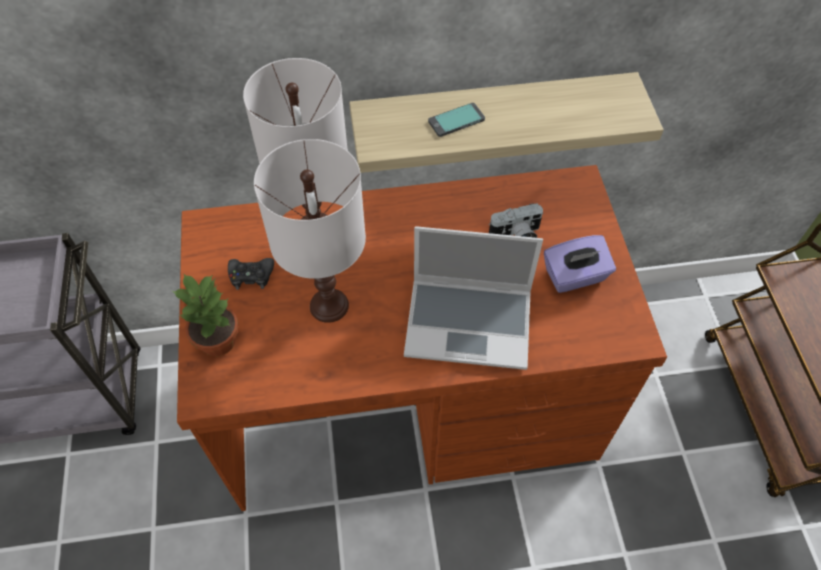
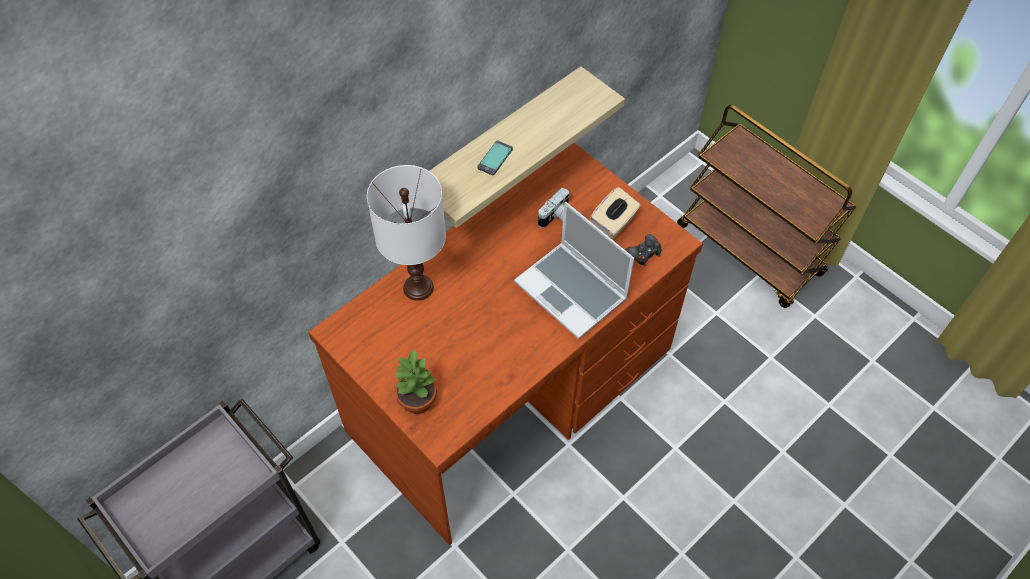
camera: 35 degrees left, 0 degrees up
(251, 276) = (402, 346): black game controller -> black game controller (643, 253)
(329, 306) = (473, 334): white table lamp -> none
(470, 323) = (573, 291): laptop -> laptop turned 75 degrees clockwise
(575, 276) = (614, 224): purple tissue box -> beige tissue box

